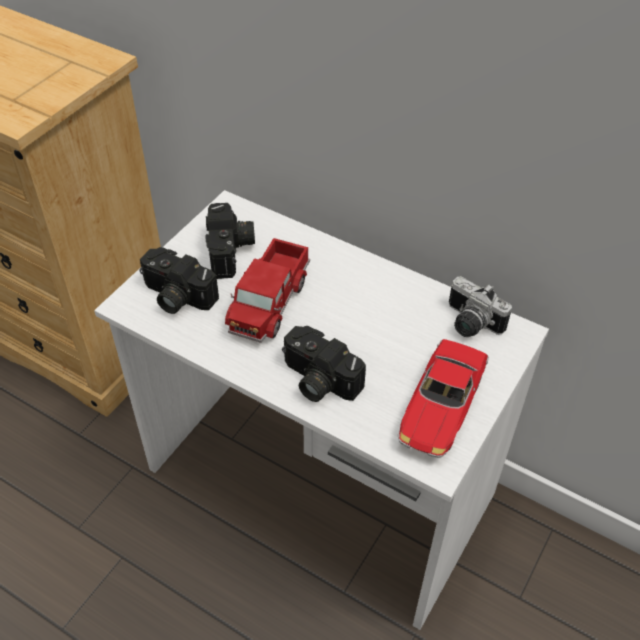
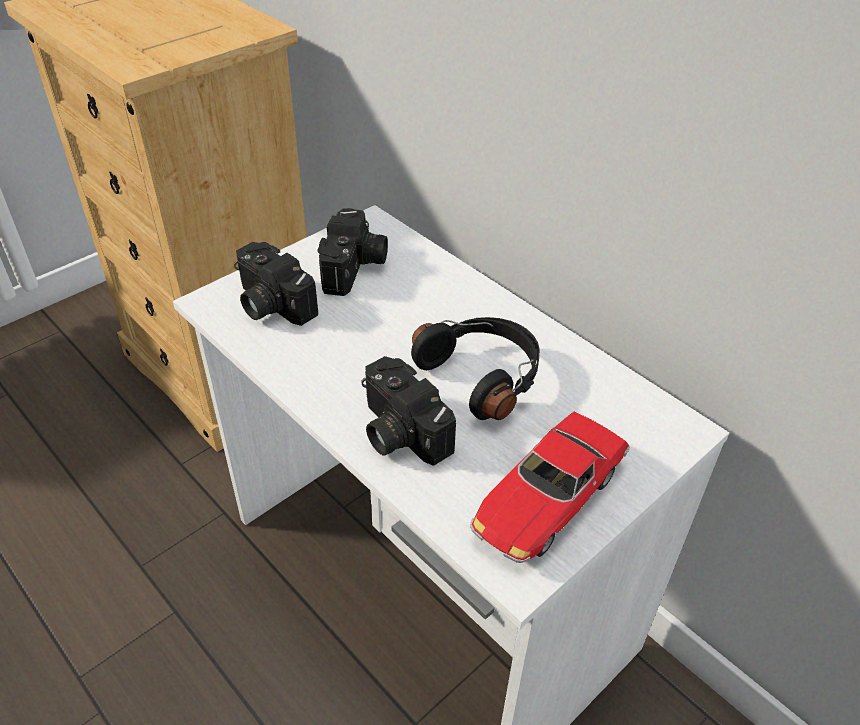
camera: 15 degrees right, 5 degrees down
(269, 302) = (376, 330): toy truck -> none
(363, 322) = (483, 375): none -> black headphones
(469, 324) = (621, 404): camera -> none

